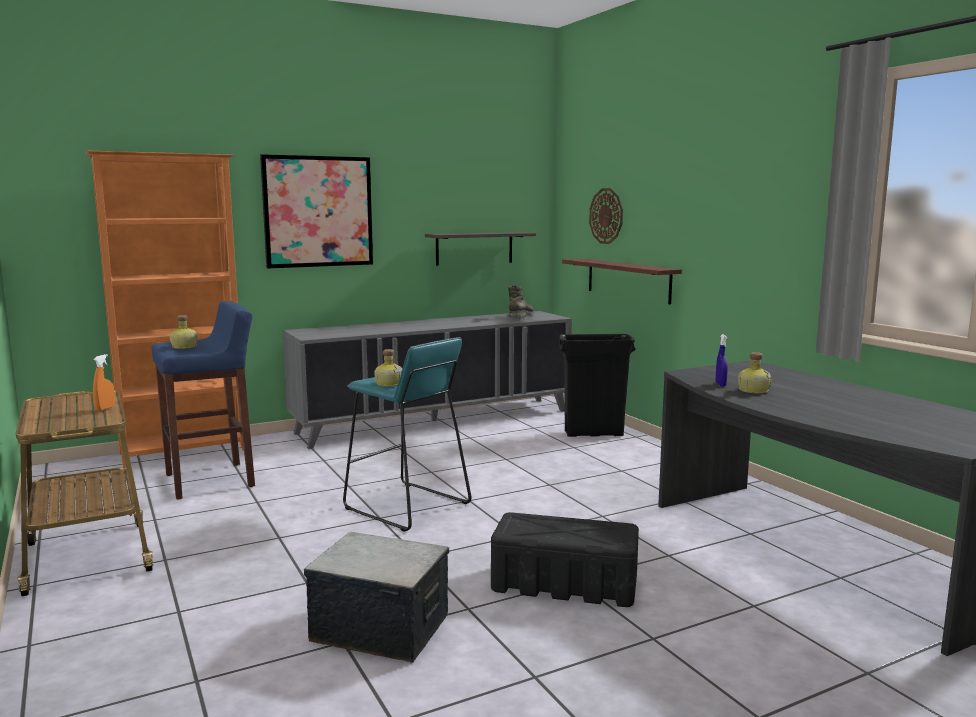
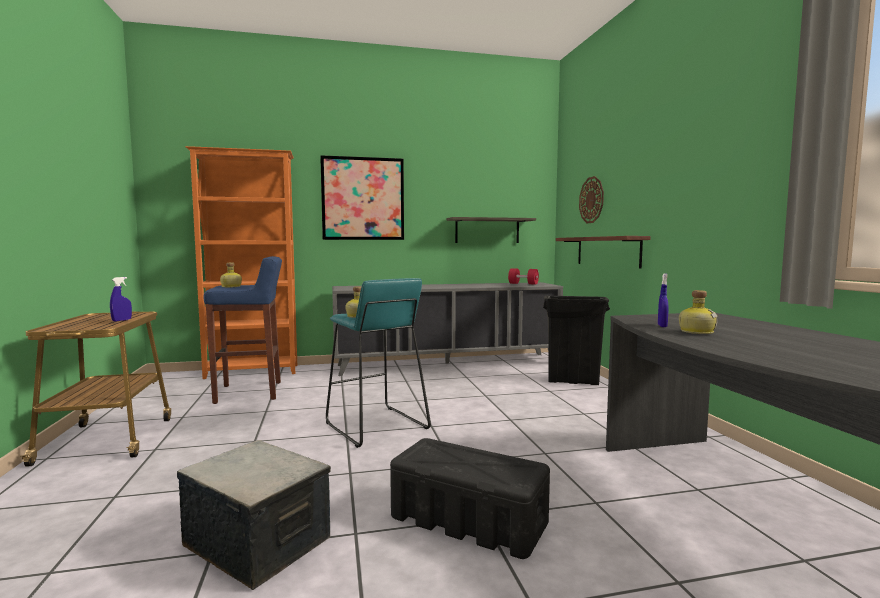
camera: 15 degrees right, 5 degrees down
(105, 408) = (121, 320): orange spray bottle -> blue spray bottle
(522, 315) = (523, 284): green boot -> red dumbbell

